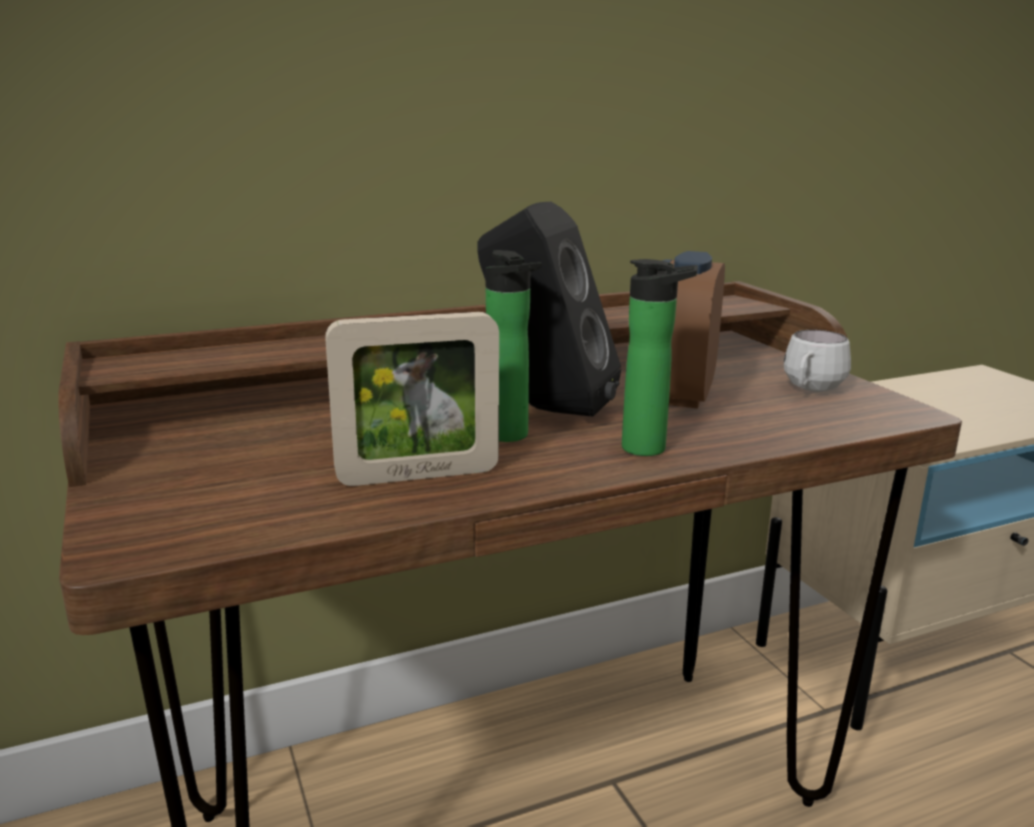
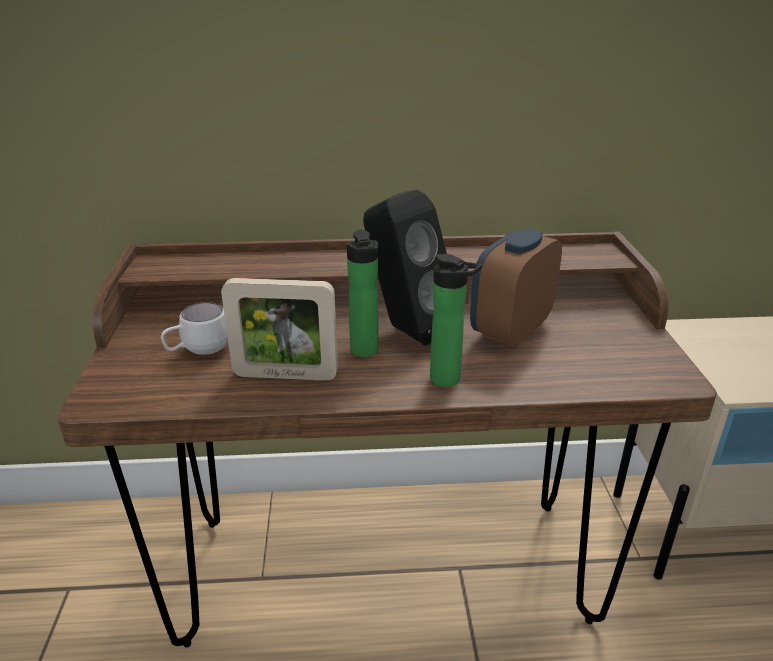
camera: 20 degrees right, 10 degrees up
(810, 390) = (615, 343): white mug -> white mug (199, 351)

